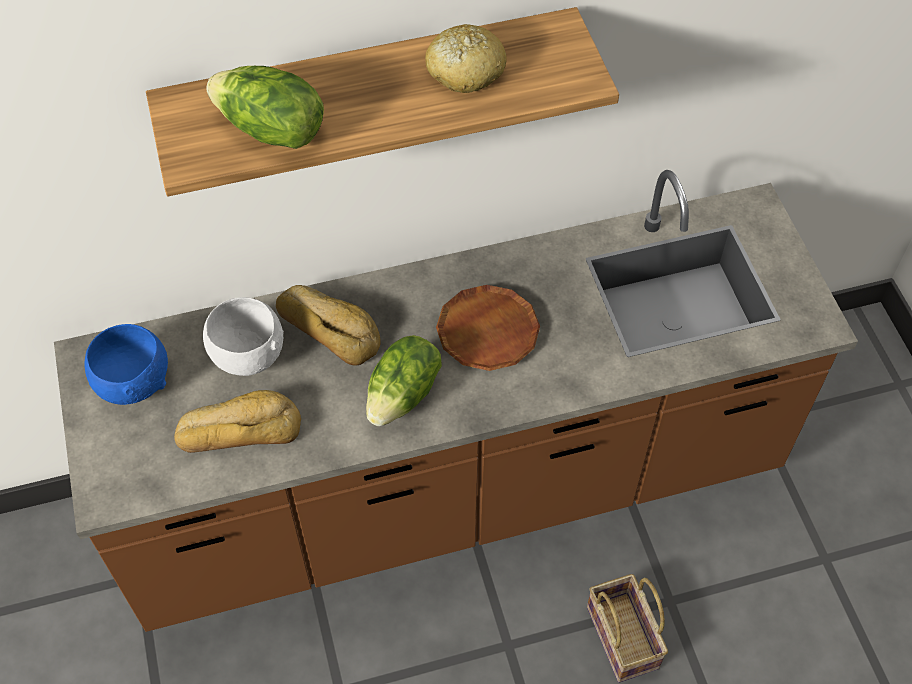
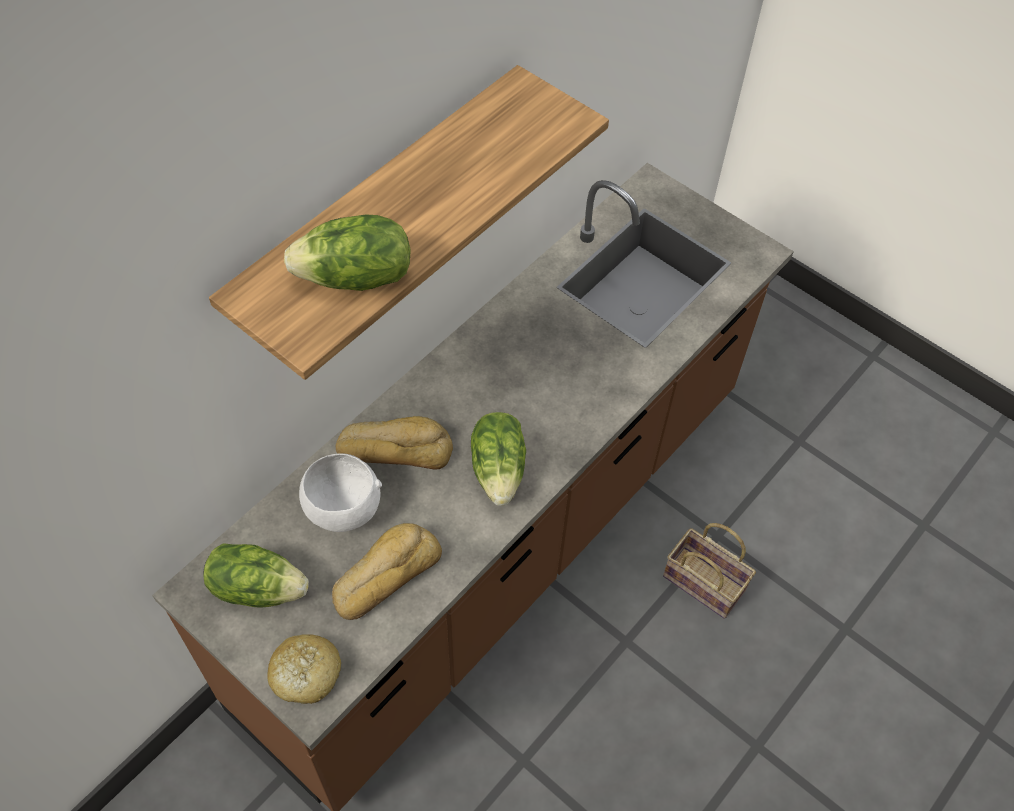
camera: 35 degrees left, 0 degrees up
(134, 381) = (258, 587): blue bowl -> lettuce
(465, 71) = (474, 154): bread -> bread (305, 674)
(487, 332) = (526, 384): brown plate -> none

